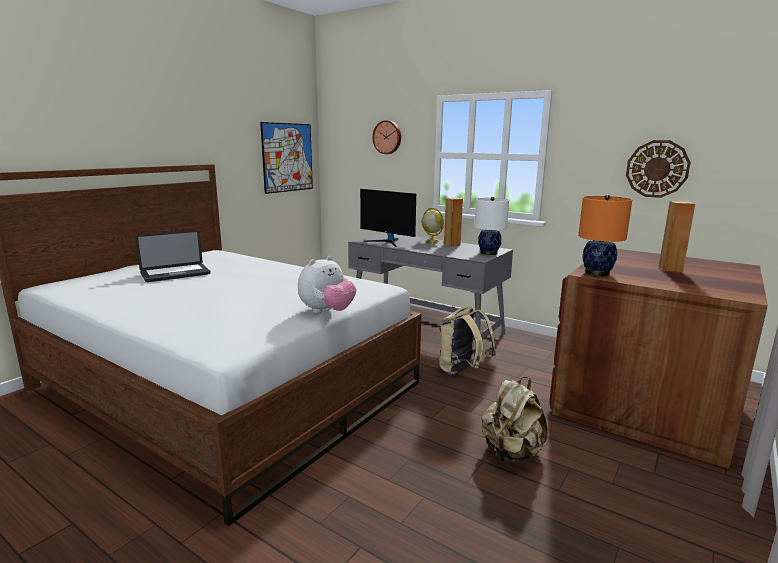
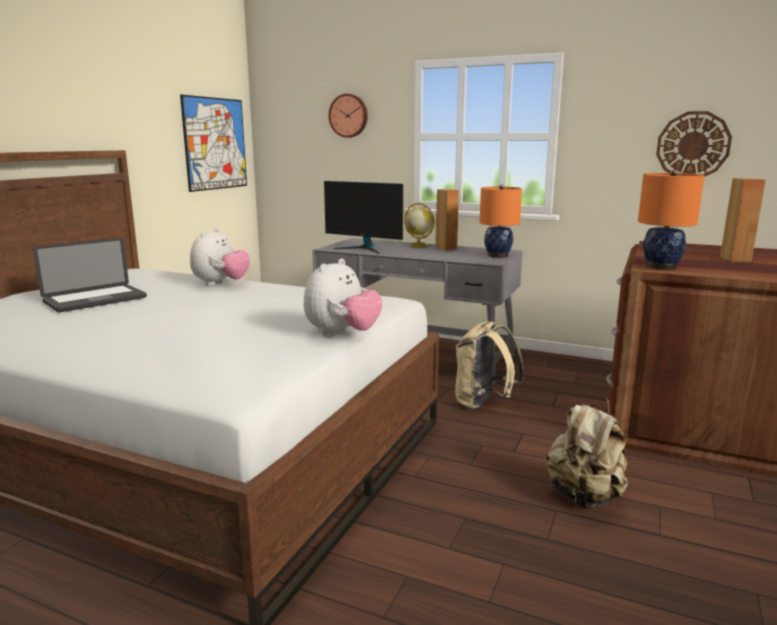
camera: 10 degrees left, 0 degrees up
(267, 266) = (221, 284): none -> plush toy
(488, 253) = (497, 255): white table lamp -> orange table lamp

